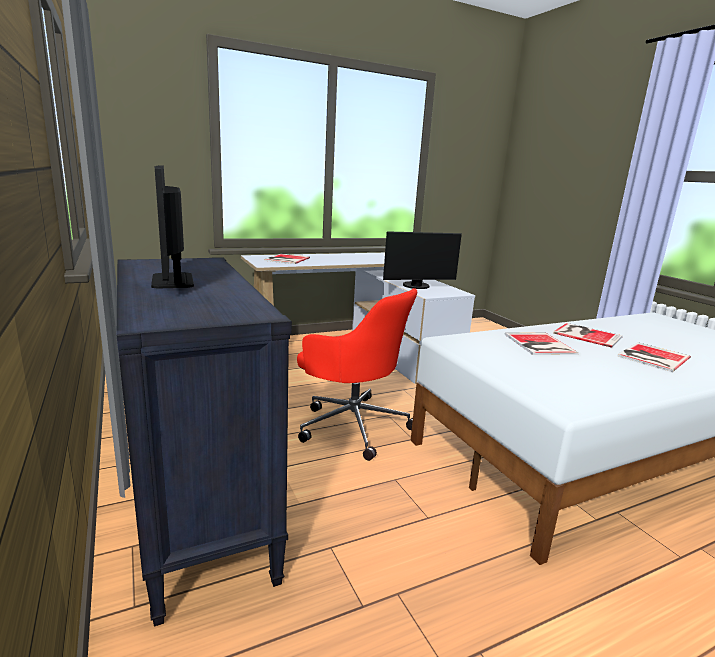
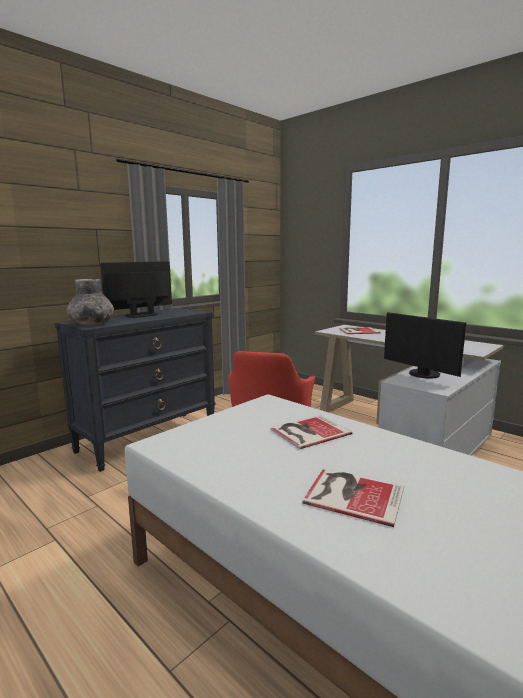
camera: 70 degrees right, 5 degrees down
(223, 311) = (91, 324): none -> grey vase
(586, 334) = (392, 455): book -> none

